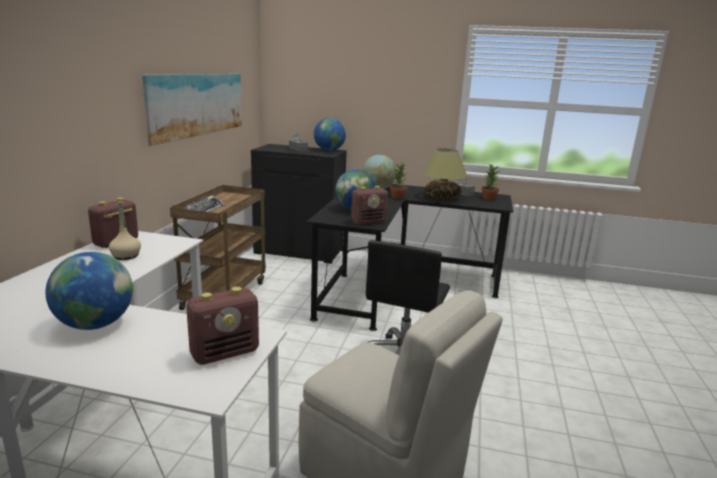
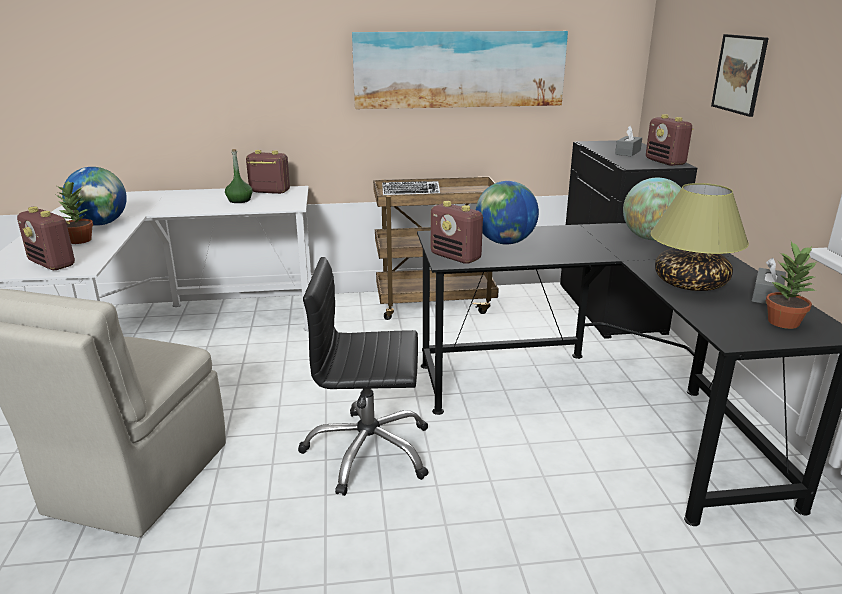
camera: 70 degrees right, 5 degrees up
(126, 256) = (239, 200): beige bottle -> green bottle
(329, 150) = (665, 162): globe -> radio
(366, 97) = (739, 74): none -> picture
(398, 197) = (628, 255): potted plant -> potted plant (79, 240)

